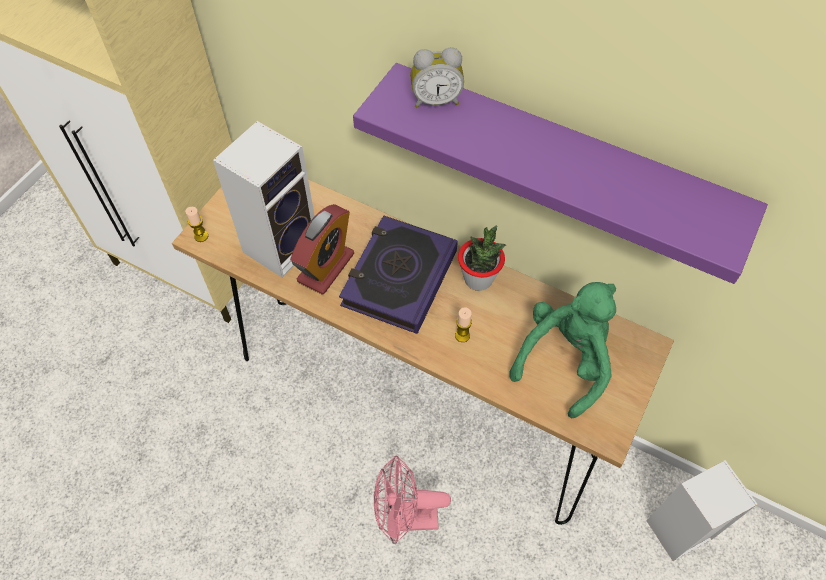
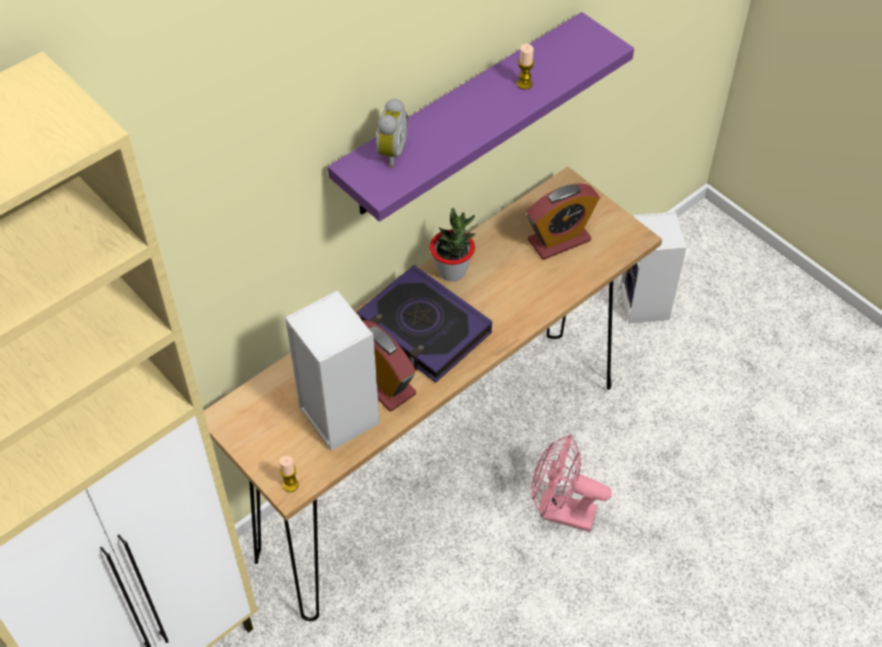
camera: 70 degrees left, 5 degrees down
(406, 518) = (560, 512): pink fan -> pink fan turned 90 degrees clockwise
(462, 335) = (506, 301): candle -> candle (524, 84)
(565, 360) = (559, 240): green plush toy -> alarm clock

